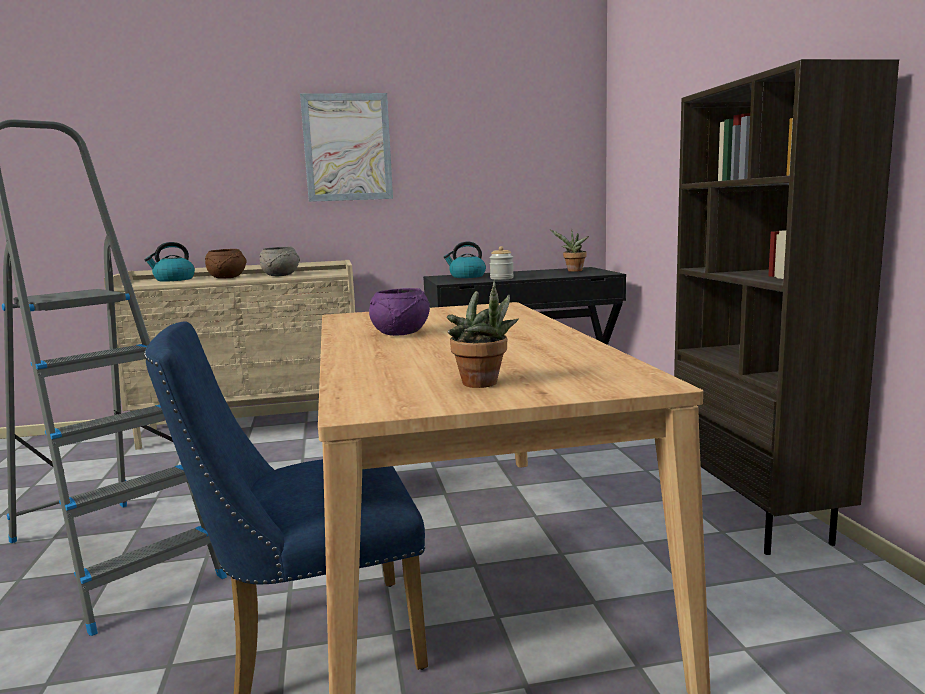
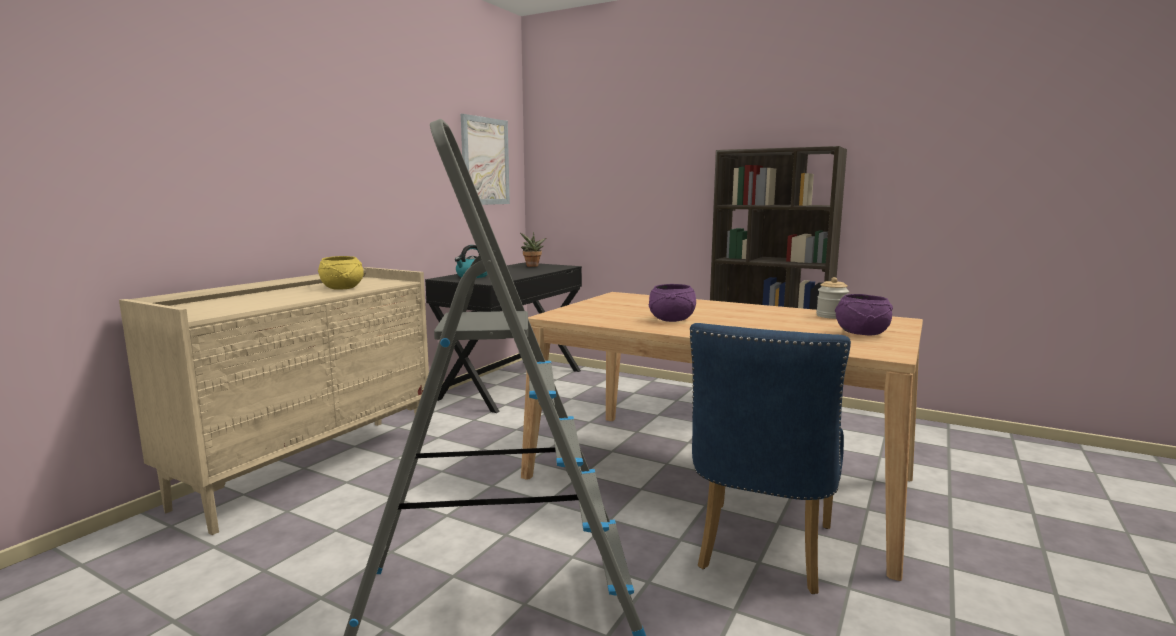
camera: 50 degrees left, 0 degrees up
(173, 279) = (215, 305): kettle -> none
(227, 277) = (285, 296): brown bowl -> none
(281, 275) = (343, 288): grey bowl -> yellow bowl
(347, 147) = (358, 150): picture -> picture (485, 161)
(484, 384) = (861, 333): potted plant -> purple bowl
(501, 278) = (513, 275): jar -> jar (831, 316)

